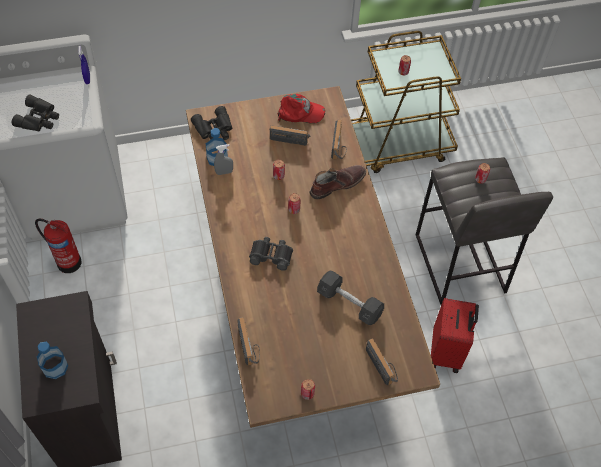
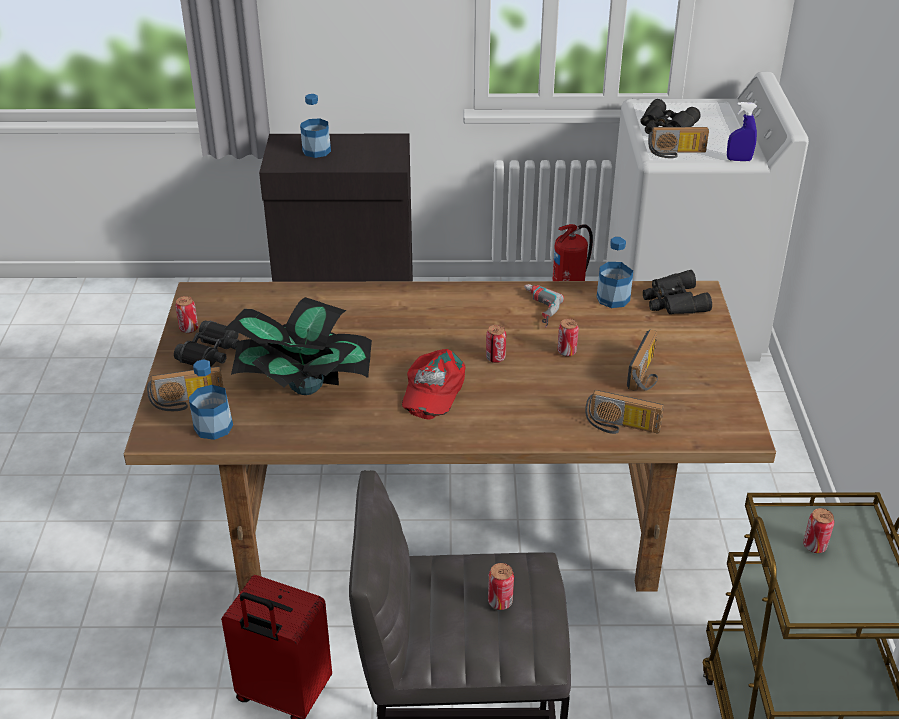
camera: 105 degrees right, 20 degrees down
(224, 172) = (584, 302): grey spray bottle -> none
(237, 196) = (536, 309): none -> power drill
(250, 346) = (284, 293): radio -> radio (676, 153)
(271, 255) = (418, 326): black binoculars -> black binoculars (211, 353)
(300, 112) = (706, 393): red cap -> red cap (432, 389)
(337, 184) = (536, 410): brown boot -> none
(349, 303) = (304, 386): grey dumbbell -> potted plant
(401, 342) = (213, 427): none -> bottle

